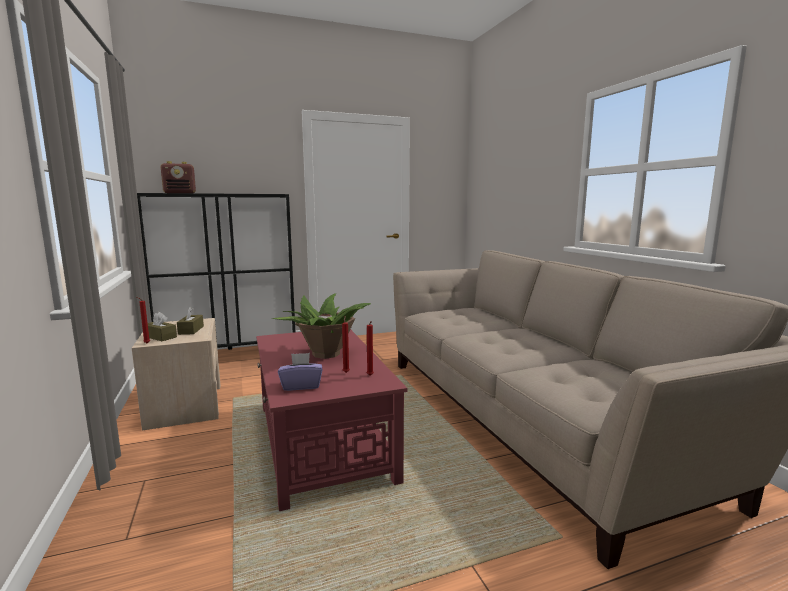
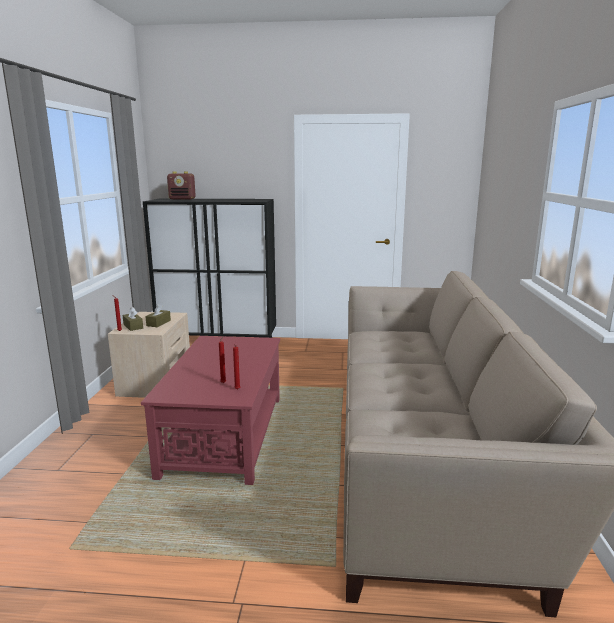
camera: 25 degrees right, 5 degrees up
(301, 385) = (179, 388): purple tissue box -> none
(326, 354) = (229, 363): potted plant -> none

